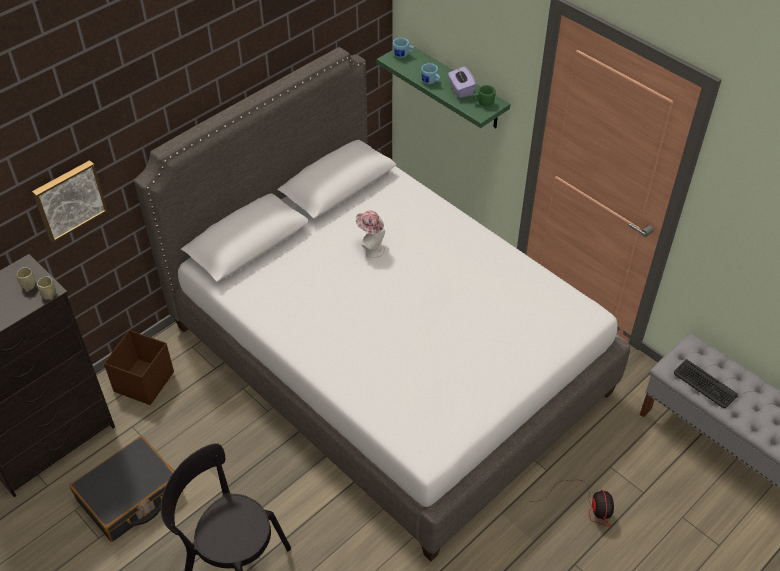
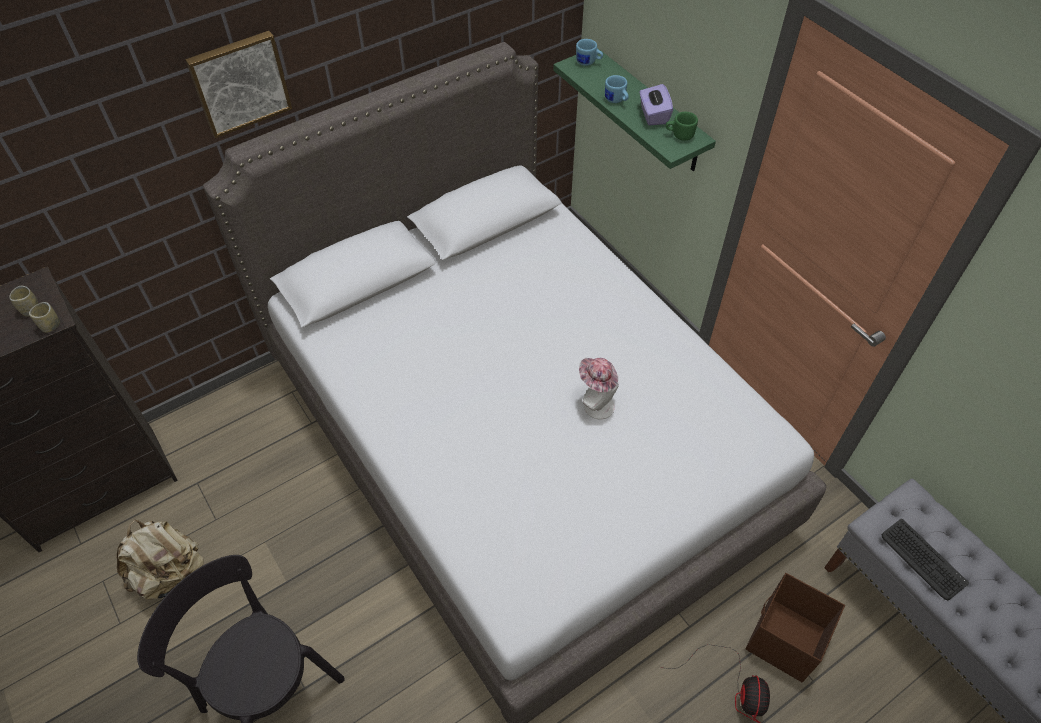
camera: 10 degrees right, 5 degrees up
(69, 199) = (107, 201): picture -> picture (239, 82)
(130, 496) = (171, 574): black suitcase -> beige backpack
(143, 382) = (224, 428): brown storage box -> brown storage box (784, 640)
(371, 248) = (507, 308): hat -> hat (595, 404)

